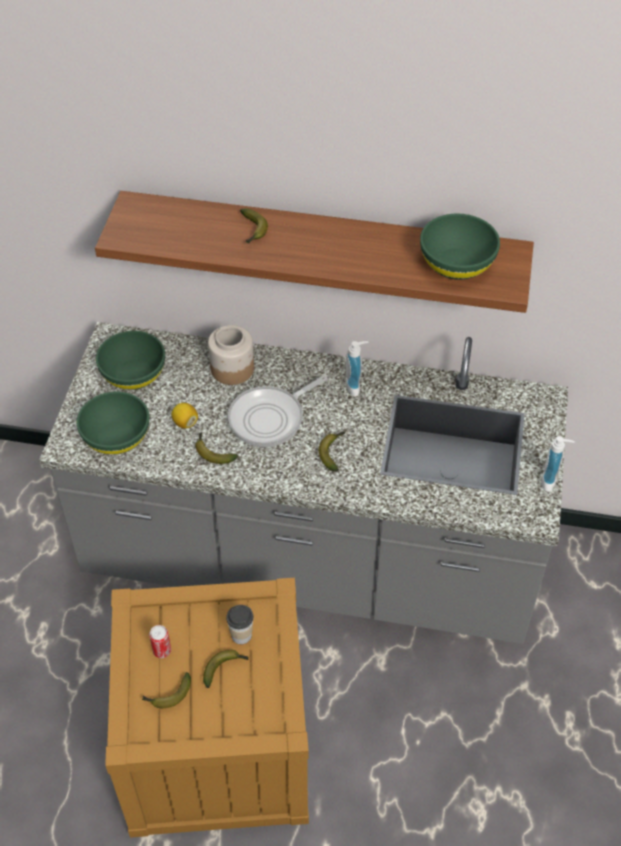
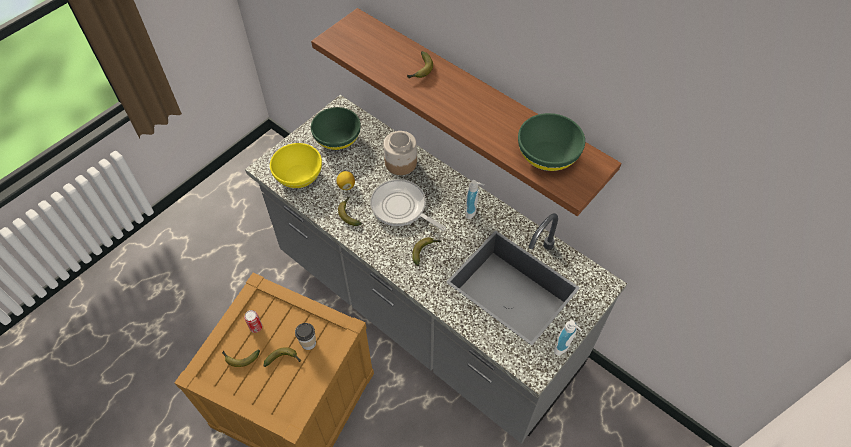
camera: 30 degrees right, 5 degrees up
(116, 437) = (298, 176): green bowl -> yellow bowl
(270, 418) = (401, 208): frying pan -> frying pan turned 45 degrees clockwise

